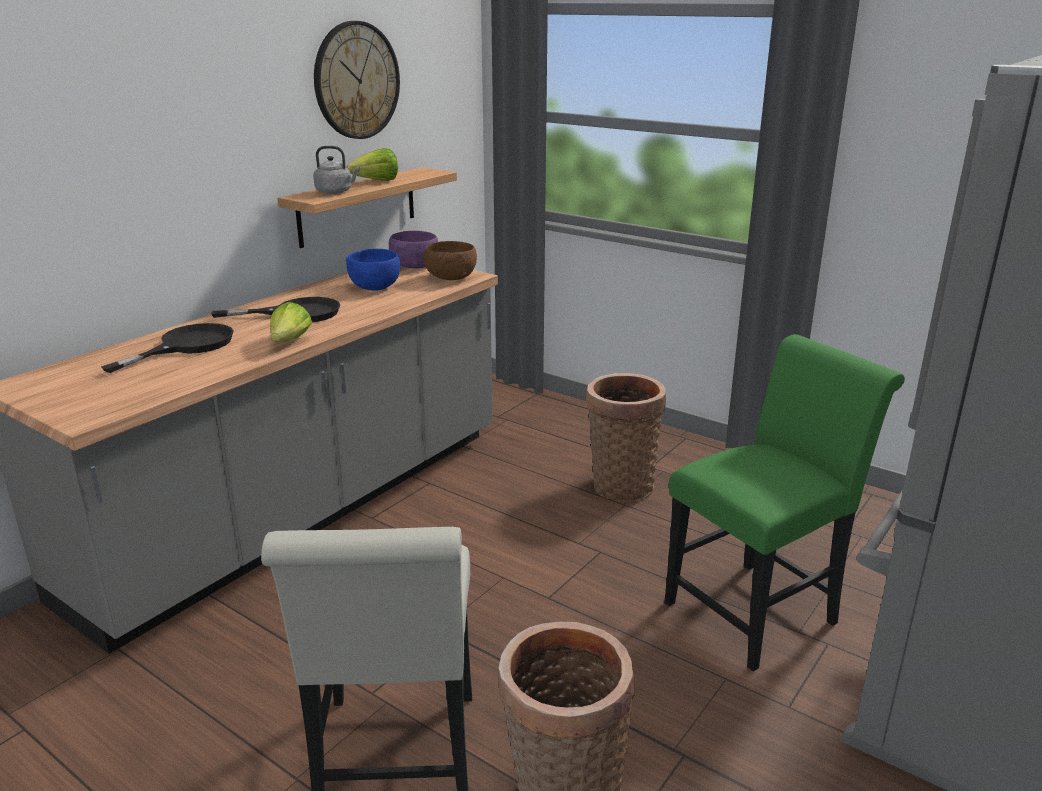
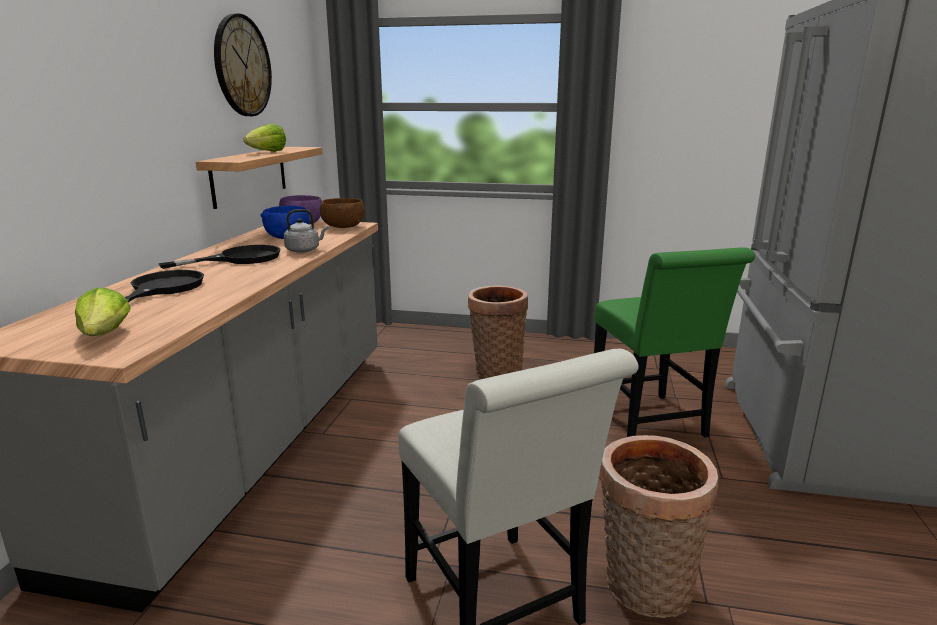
camera: 25 degrees left, 5 degrees down
(290, 341) = (261, 275): lettuce -> lettuce (105, 334)
(336, 192) = (244, 157): grey kettle -> grey kettle (304, 250)
(759, 609) = (651, 425): green chair -> green chair turned 135 degrees clockwise

